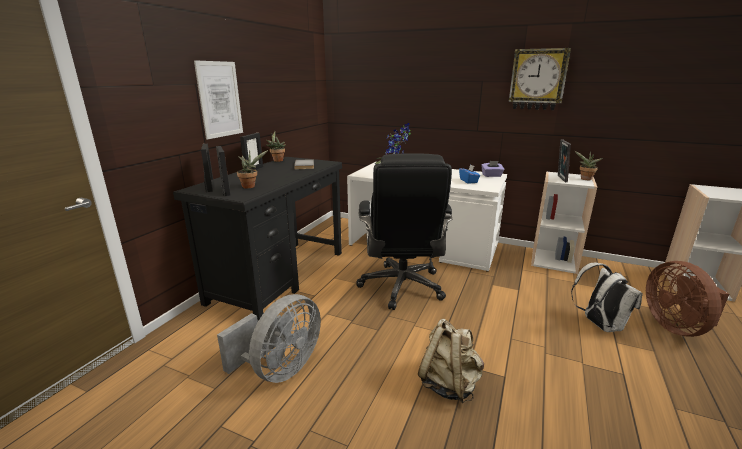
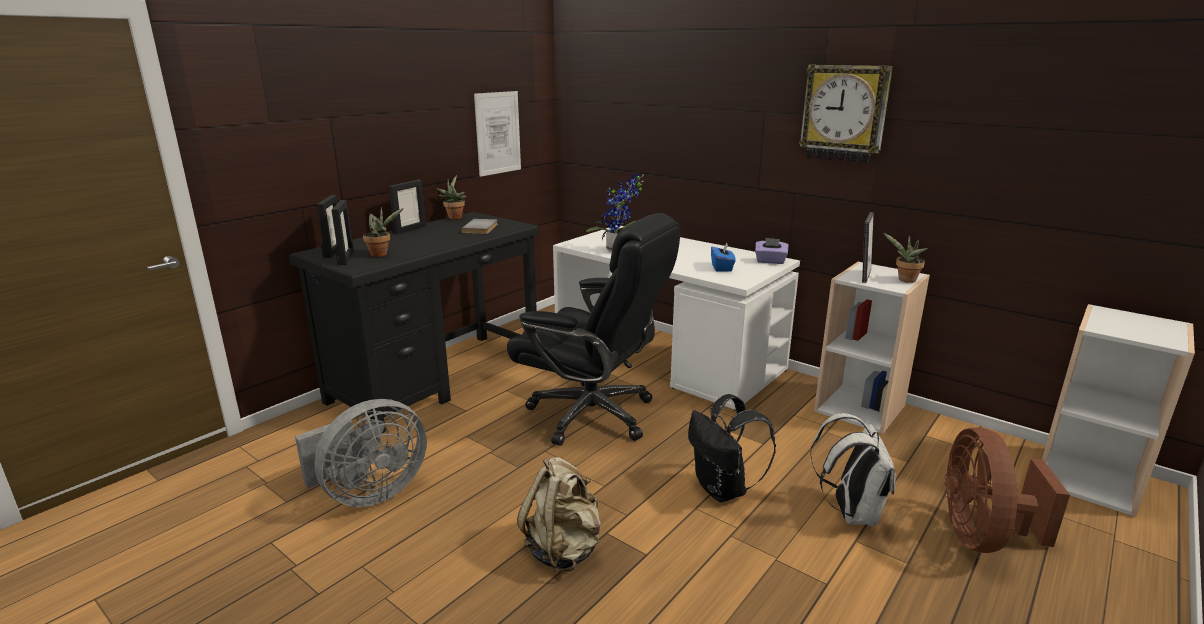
camera: 15 degrees right, 0 degrees up
(220, 99) = (365, 136): picture -> picture (498, 133)
(402, 286) = (591, 414): black office chair -> black office chair turned 75 degrees counterclockwise
(518, 323) = (723, 490): none -> black backpack

